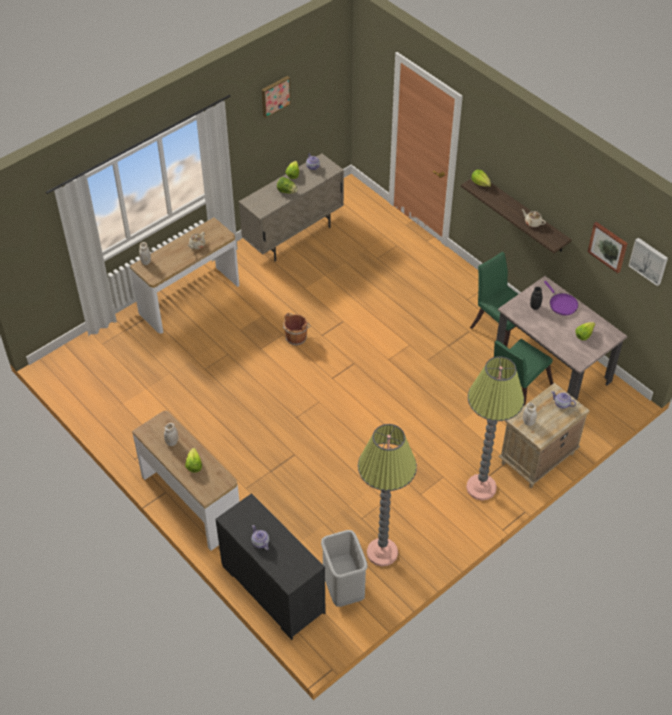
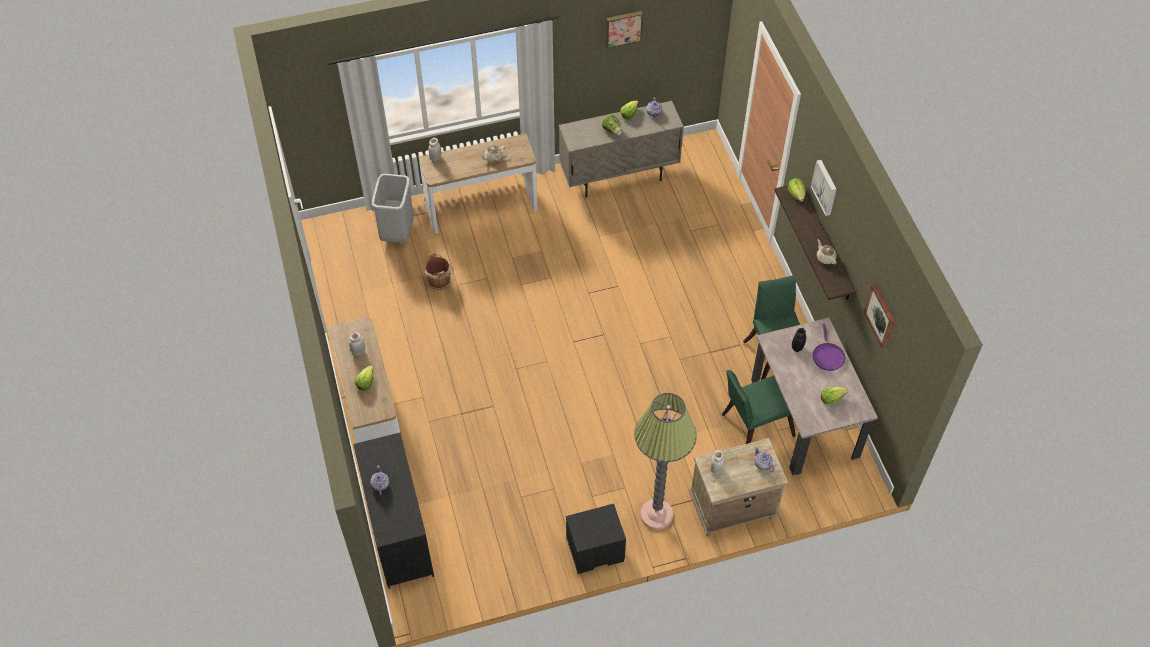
camera: 25 degrees right, 5 degrees up
(296, 337) = (562, 285): brown bucket -> brown bucket (440, 280)
(344, 590) = (464, 561): grey trash can -> grey trash can (398, 232)
(382, 552) = (521, 539): floor lamp -> none
(448, 537) = (594, 551): none -> black nightstand
(649, 260) = (908, 349): picture -> picture (825, 187)

